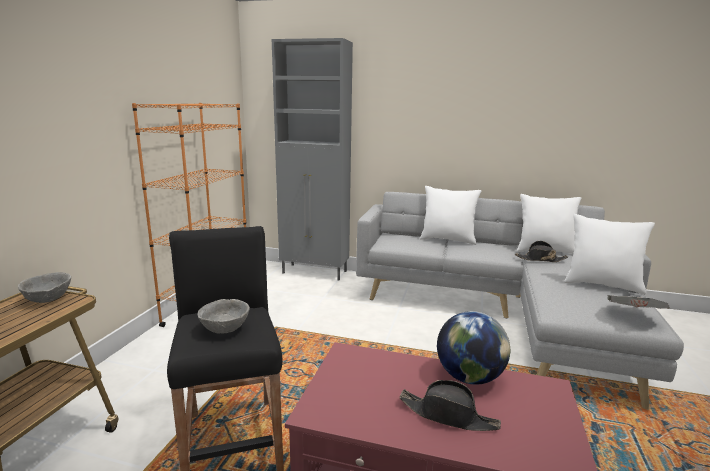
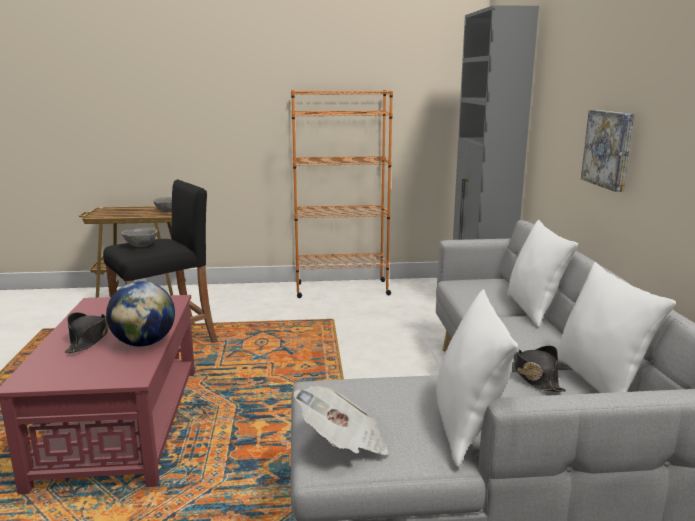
camera: 70 degrees right, 0 degrees up
(466, 135) = (609, 149): none -> picture

